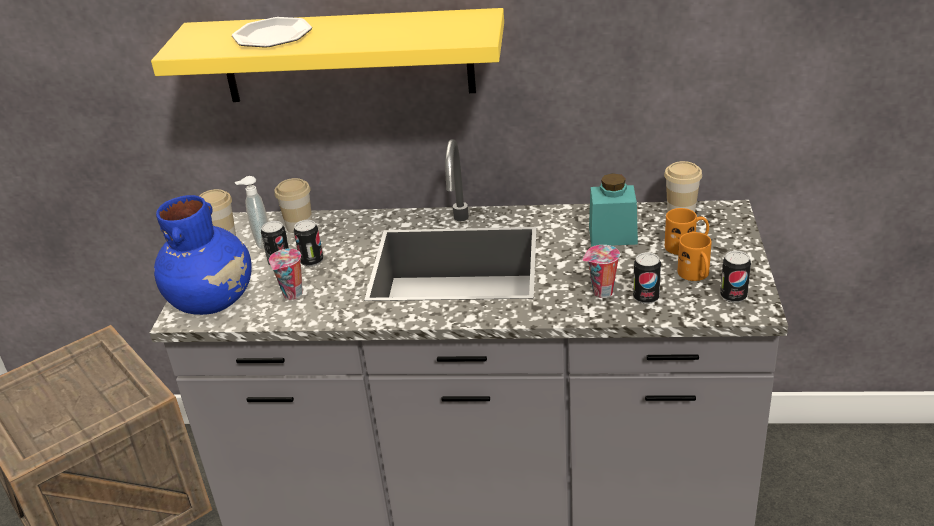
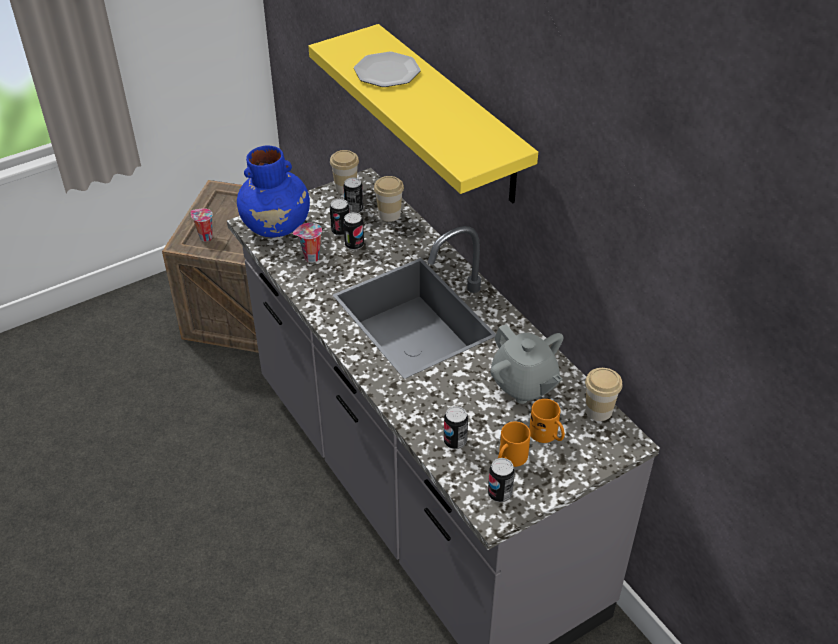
camera: 50 degrees right, 10 degrees up
(261, 243) = (354, 209): soap dispenser -> can
(601, 293) = (440, 413): cup -> cup (205, 237)
(612, 235) = (524, 384): turquoise jar -> grey teapot

